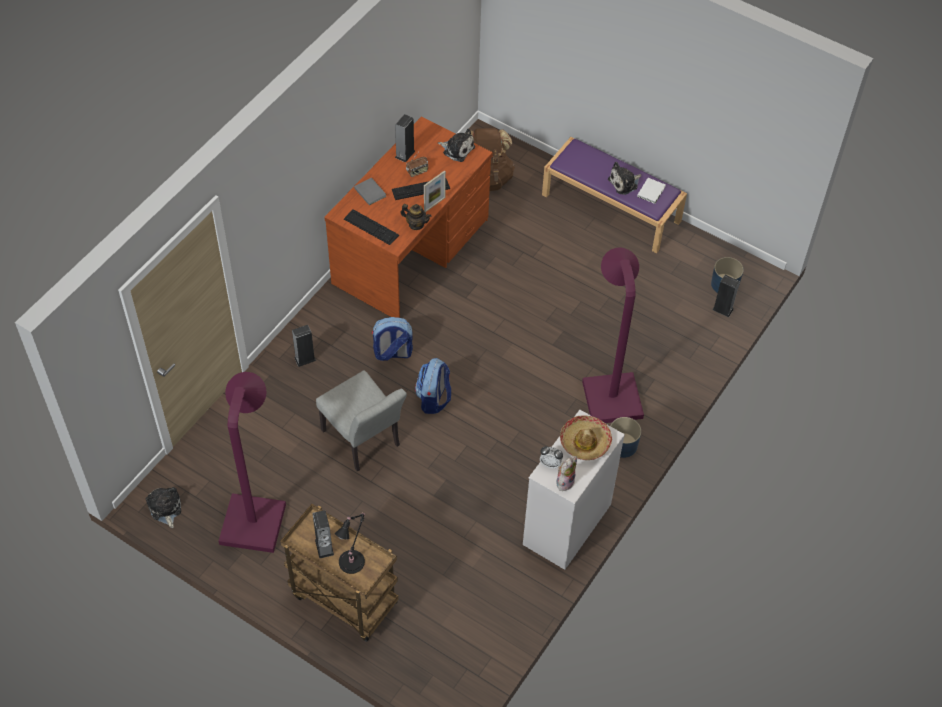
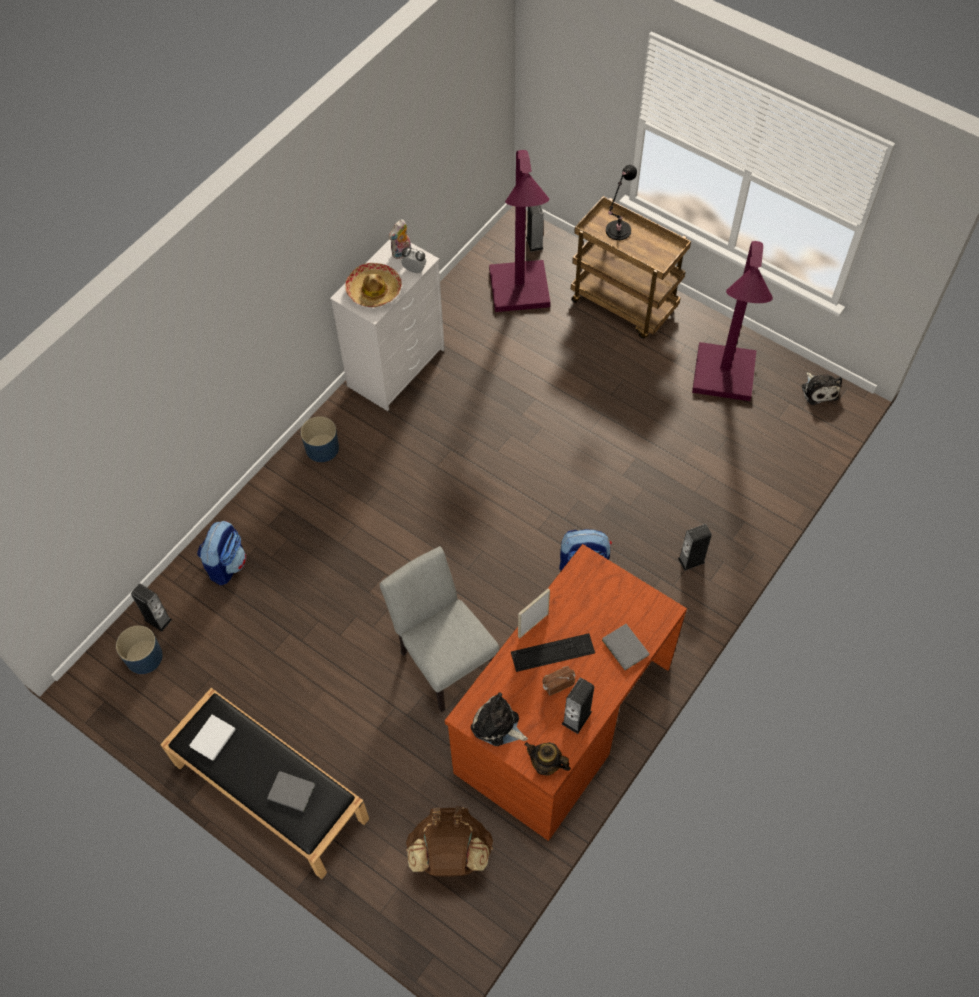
camera: 175 degrees left, 5 degrees up
(324, 547) = (646, 243): speaker -> speaker (534, 243)
(364, 442) = (612, 457): grey chair -> grey chair (443, 658)
(371, 227) = (620, 589): keyboard -> none
(416, 224) = (559, 592): teapot -> teapot (546, 764)
(434, 399) = (533, 505): backpack -> backpack (226, 564)
(592, 165) = (290, 791): none -> grey book
(610, 391) = (324, 511): purple floor lamp -> purple floor lamp (520, 297)
(612, 208) = (269, 791): purple bench -> black bench
(624, 183) = (248, 754): plush toy -> none

